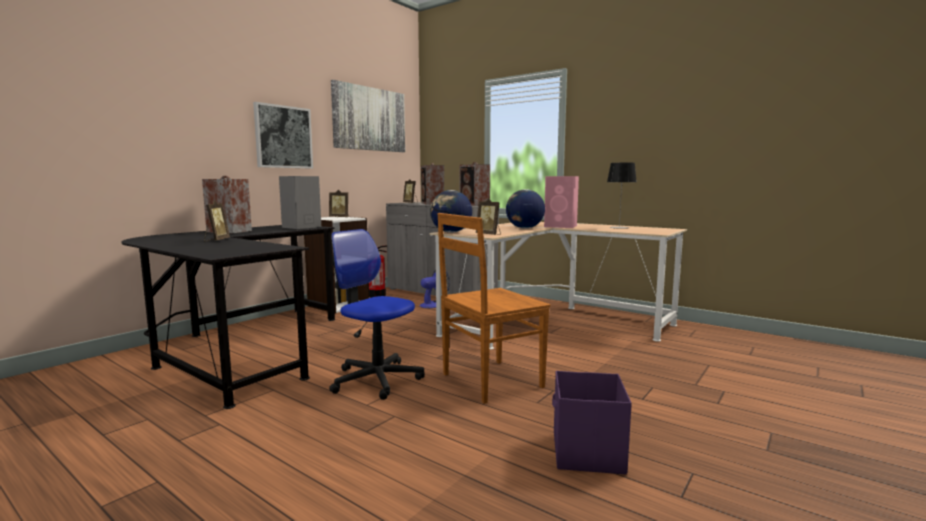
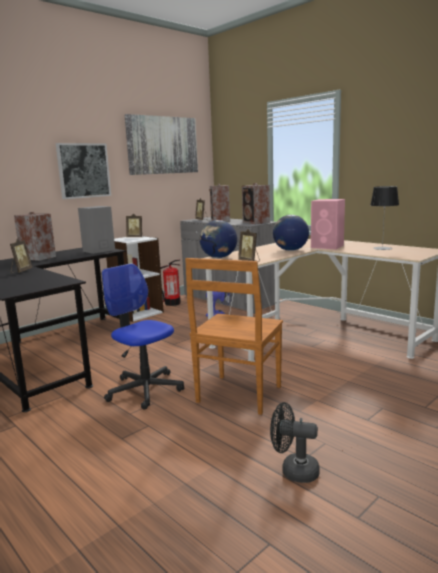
camera: 10 degrees right, 5 degrees up
(489, 381) = (238, 395): brown chair -> brown chair turned 45 degrees counterclockwise
(587, 453) = (293, 471): purple storage box -> black fan

